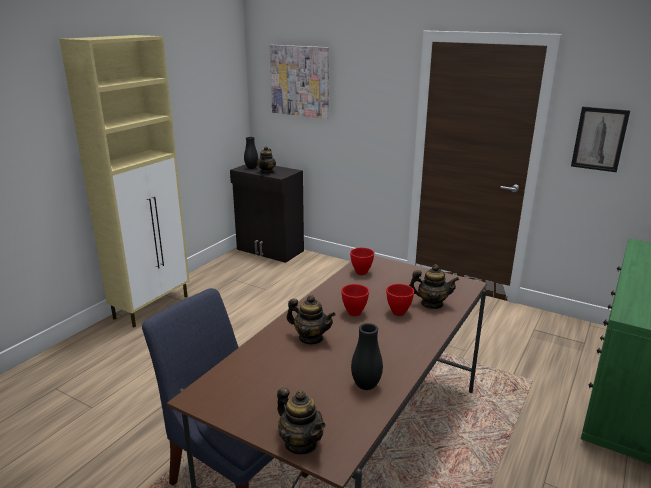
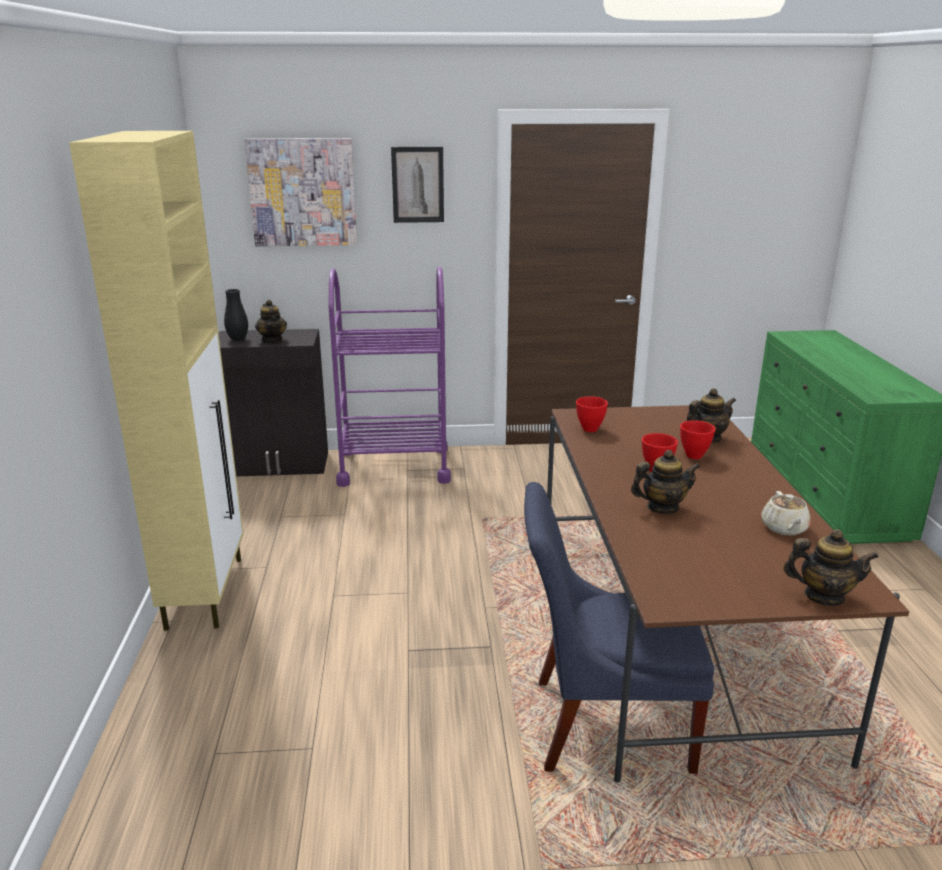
camera: 35 degrees left, 0 degrees up
(328, 270) = (394, 466): none -> purple cart
(366, 386) = (784, 528): black vase -> beige teapot
(599, 139) = (717, 227): picture -> picture (418, 185)

